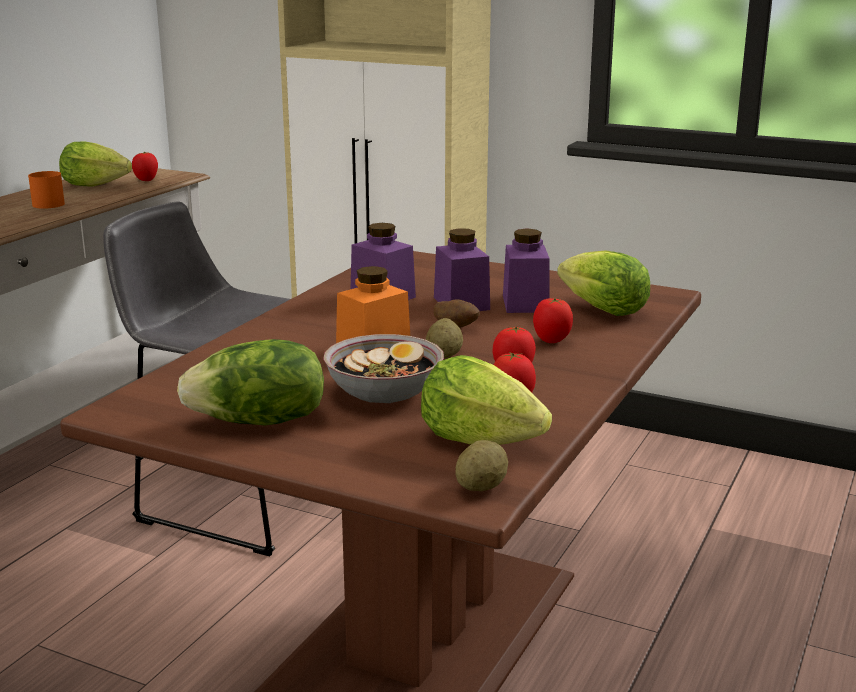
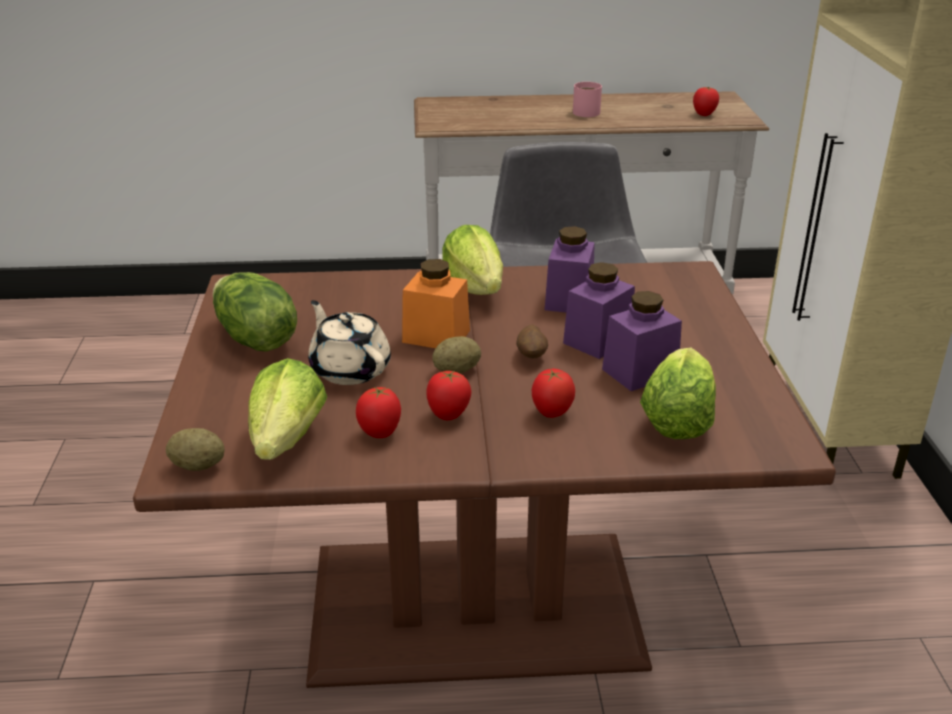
camera: 60 degrees right, 10 degrees up
(47, 203) = (589, 111): orange mug -> pink mug
(94, 185) = (658, 106): lettuce -> lettuce (475, 288)
(384, 392) = (349, 369): bowl -> beige teapot

